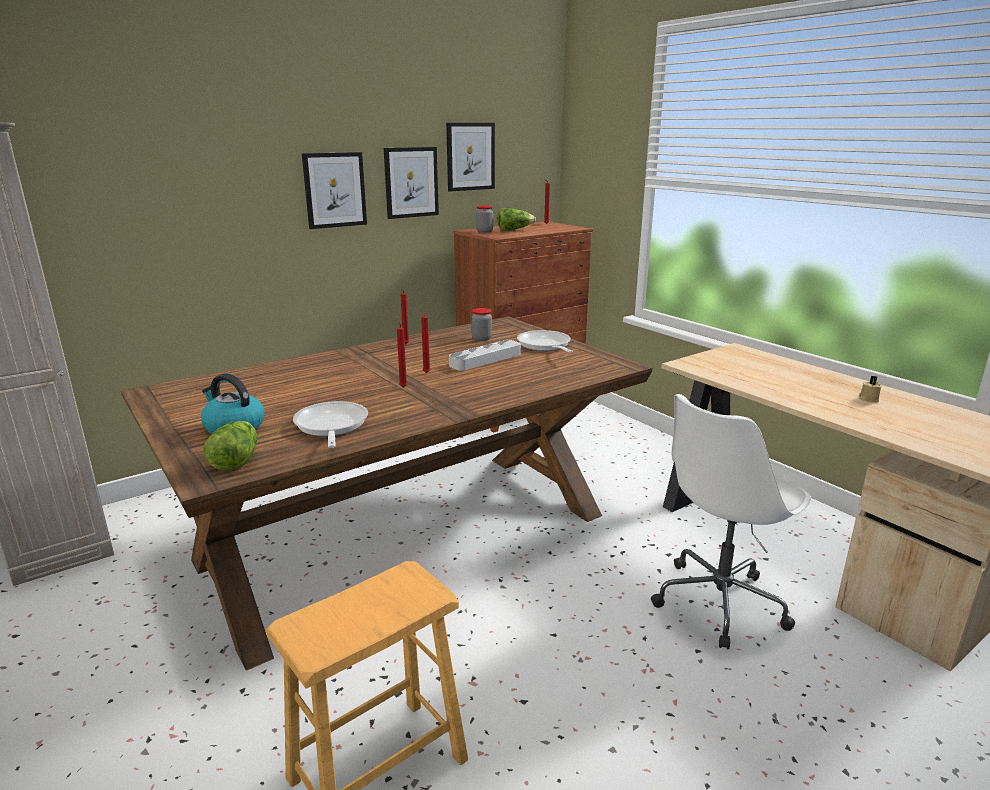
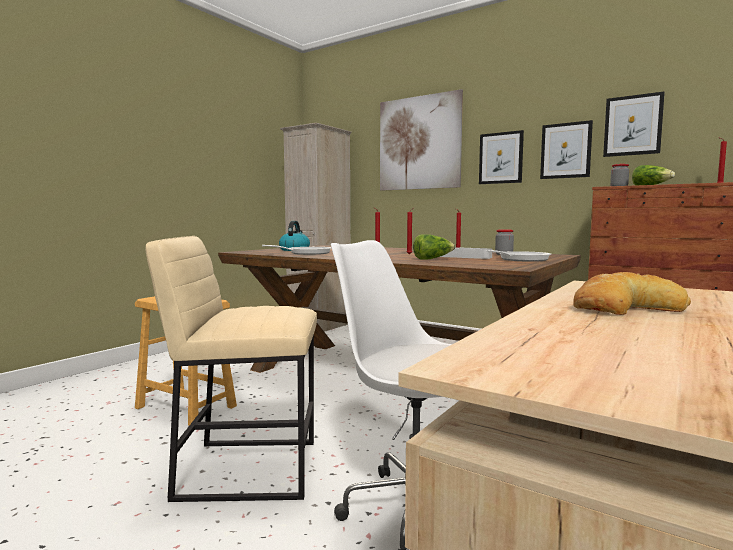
camera: 70 degrees right, 15 degrees down
(191, 160) = (419, 143): none -> picture
(236, 460) = (258, 251): lettuce -> lettuce (432, 259)
(618, 705) = (246, 469): none -> beige chair
(805, 388) = (624, 308): none -> bread
(868, 399) = (659, 327): beige candle -> none

